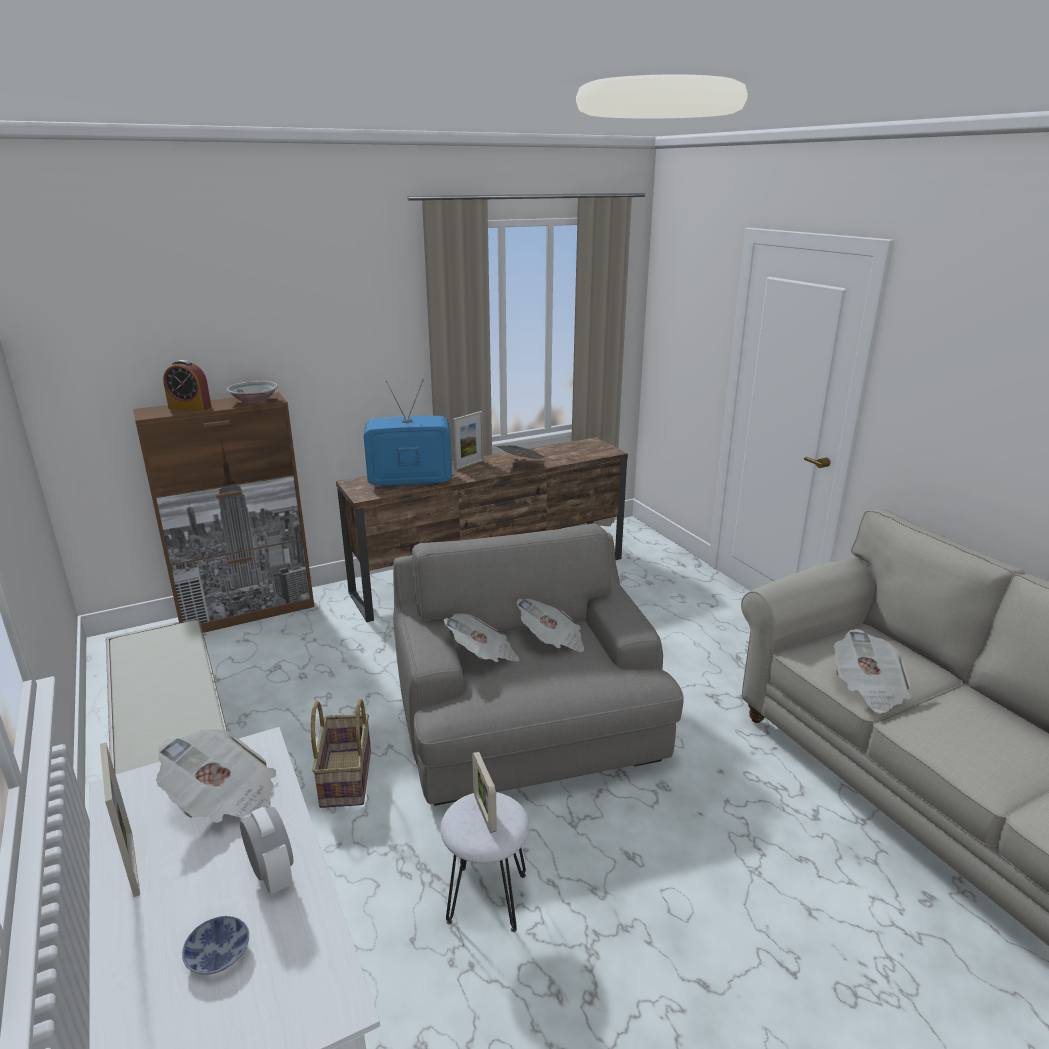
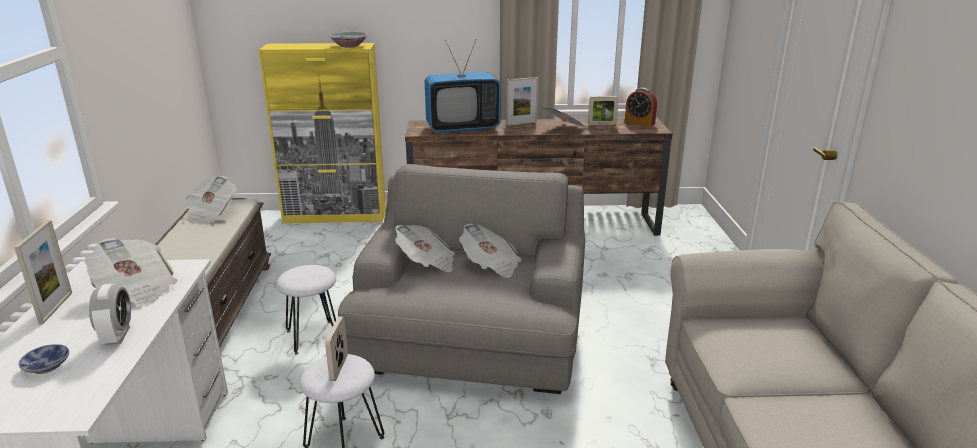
camera: 25 degrees right, 0 degrees up
(190, 407) = (302, 46): alarm clock -> alarm clock (639, 123)
(248, 612) = (335, 216): brown cabinet -> yellow cabinet
(345, 778) = (313, 336): basket -> white stool
(410, 481) = (462, 128): television -> television turned 150 degrees clockwise
(552, 453) = (602, 124): none -> picture frame
(868, 688) = (745, 367): newspaper -> newspaper (210, 214)

